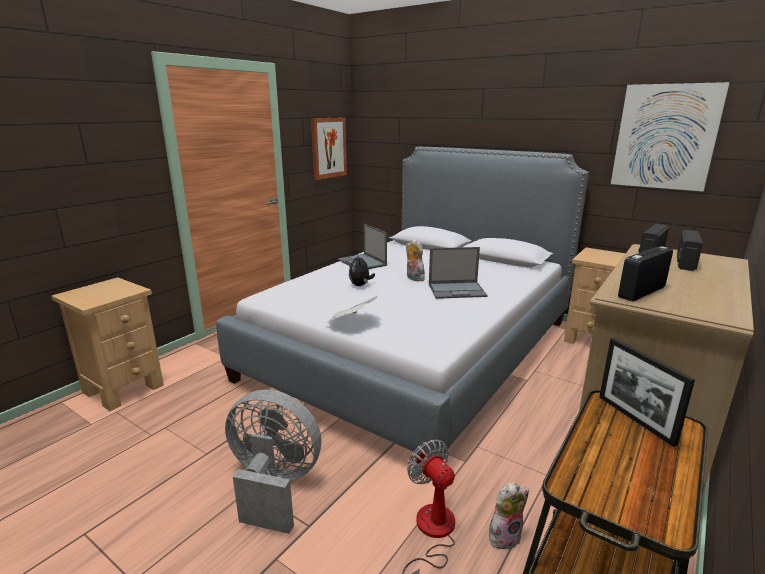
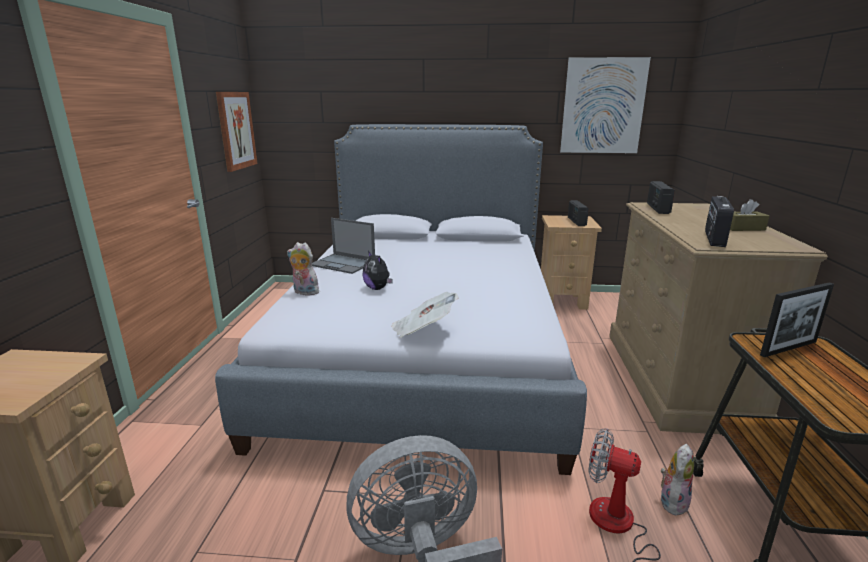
camera: 30 degrees left, 0 degrees up
(413, 278) = (422, 270): plush toy -> plush toy (304, 292)
(457, 290) = (480, 274): laptop -> none
(635, 419) = (788, 348): picture frame -> picture frame turned 60 degrees counterclockwise
(685, 262) = (690, 211): radio -> radio (576, 222)
(708, 288) = (743, 228): none -> brown tissue box

